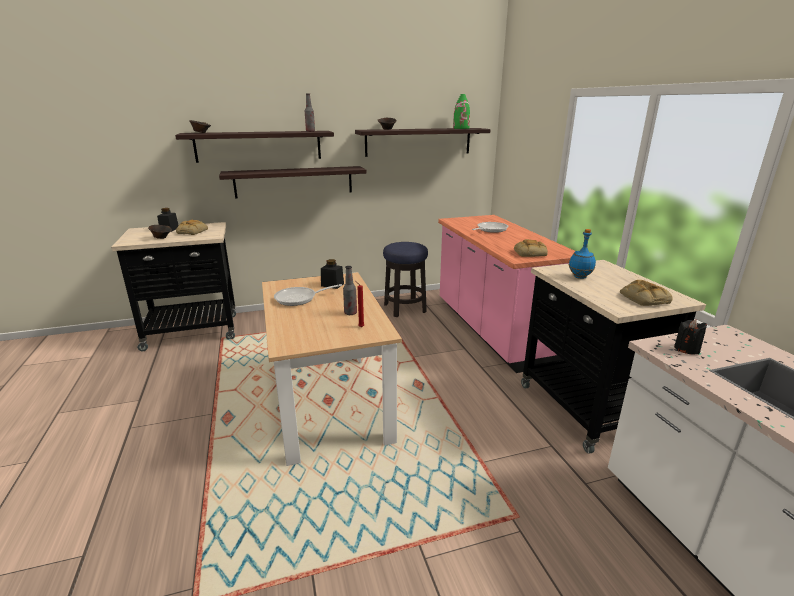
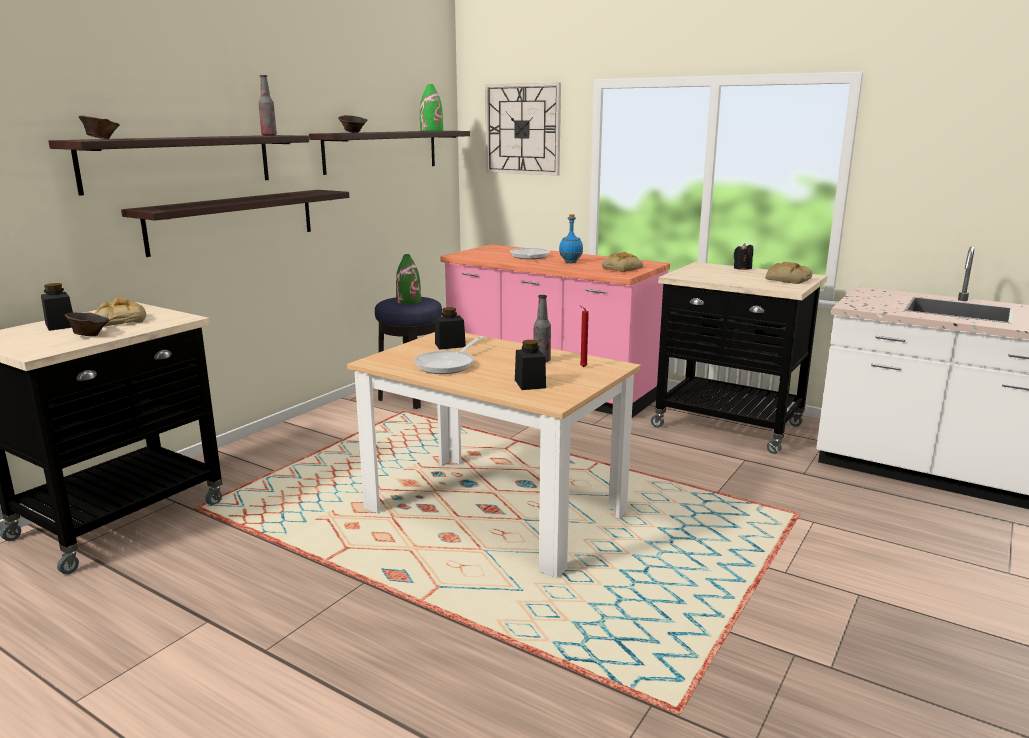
camera: 40 degrees left, 5 degrees down
(304, 328) = (530, 384): none -> black jar
(405, 246) = (409, 301): none -> green vase
(527, 129) = (522, 129): none -> wall clock
(579, 277) = (712, 276): blue bottle -> blue bottle (570, 262)
(686, 349) = (870, 303): black candle -> black candle (742, 268)

